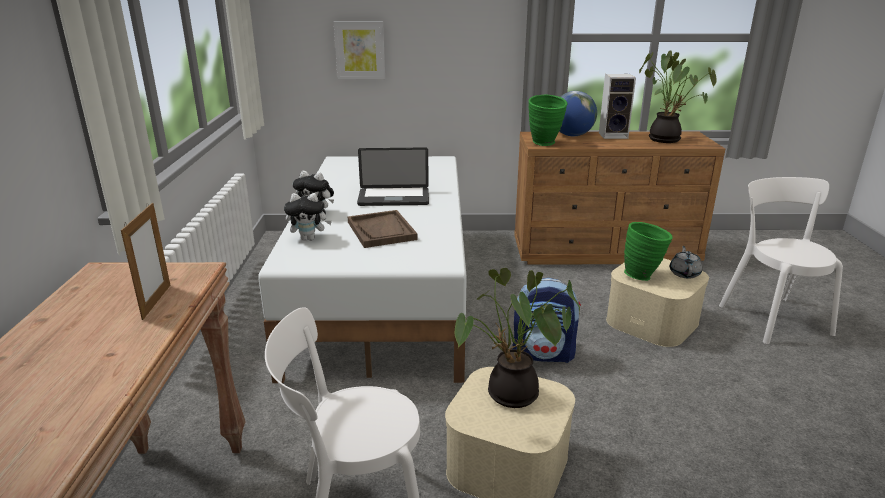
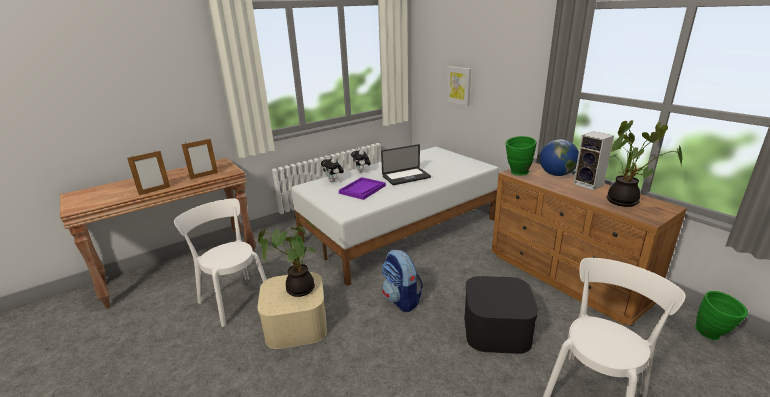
camera: 55 degrees right, 0 degrees up
(125, 374) = (154, 191): none -> picture frame
(381, 231) = (362, 189): brown tray -> purple tray
(393, 198) = (406, 177): laptop -> laptop turned 75 degrees counterclockwise
(643, 276) = (487, 289): green vase -> green vase (713, 335)
(652, 321) = (496, 329): beige storage box -> black storage box
(684, 273) = (519, 305): grey teapot -> none

